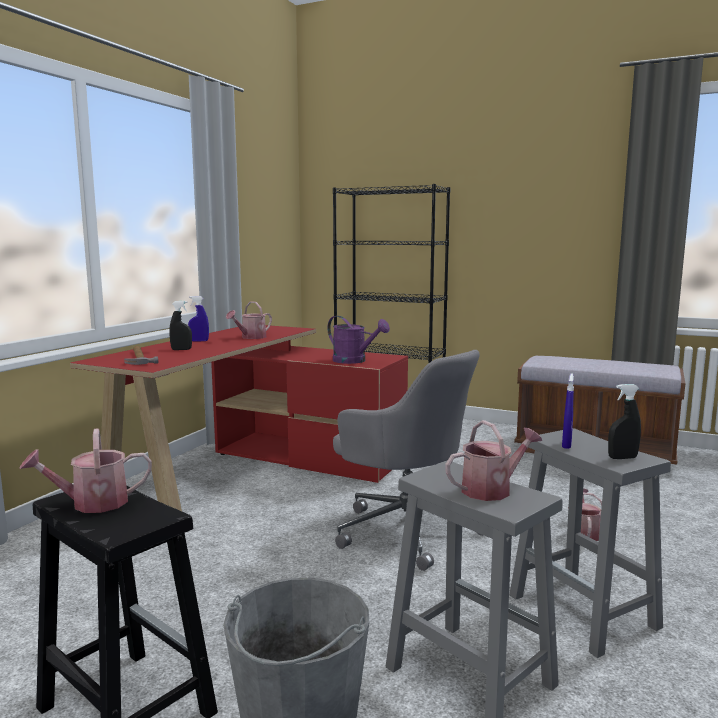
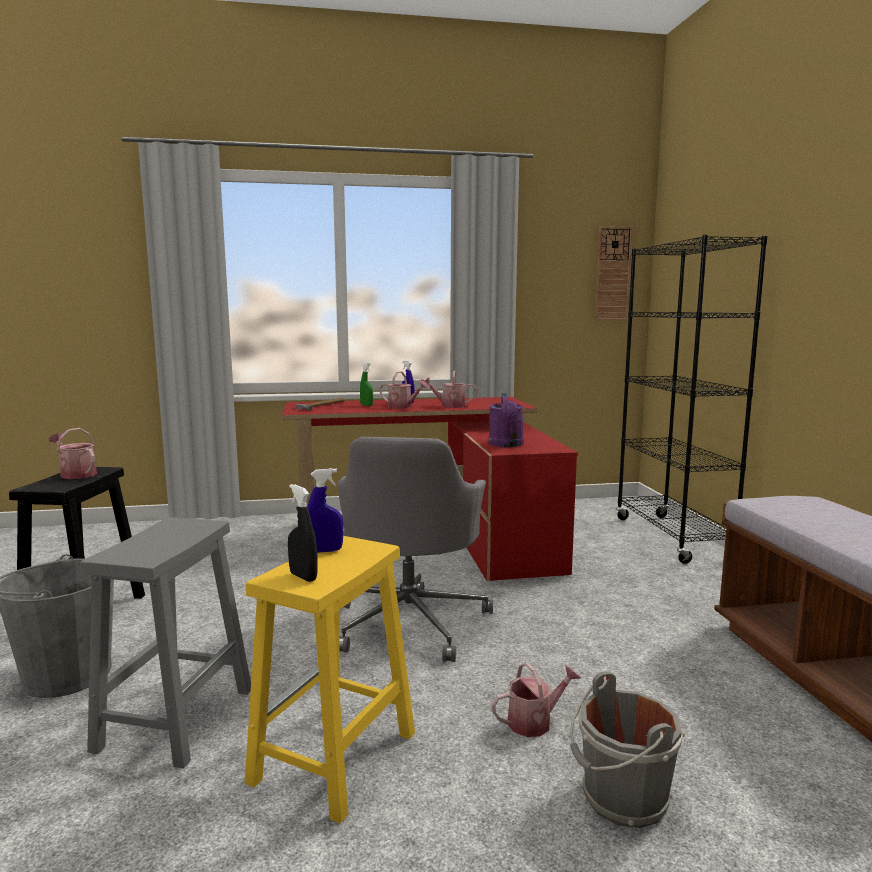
camera: 55 degrees right, 0 degrees up
(181, 349) = (366, 405): black spray bottle -> green spray bottle
(282, 207) = (612, 274): none -> wall clock
(491, 489) = (159, 544): watering can -> watering can (403, 407)
(585, 612) = (333, 759): grey stool -> yellow stool
(672, 537) = (621, 799): none -> grey bucket

